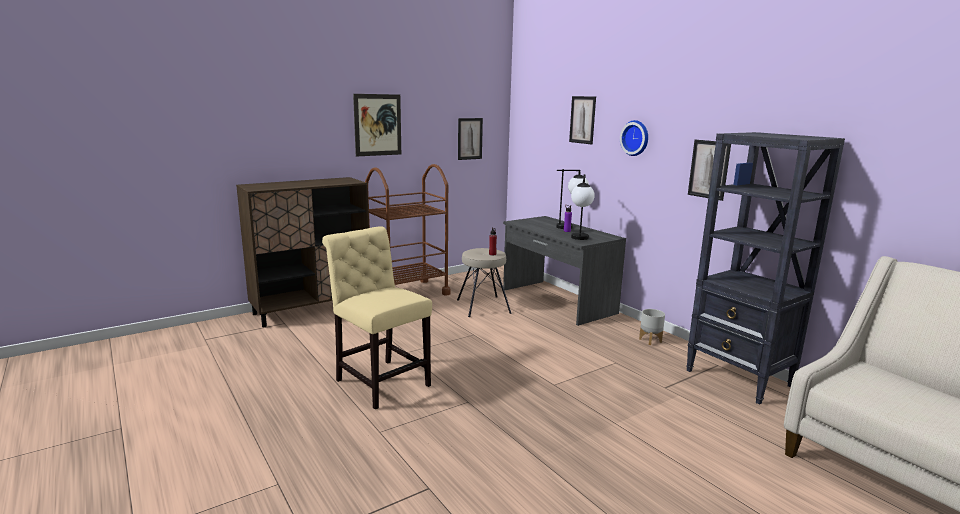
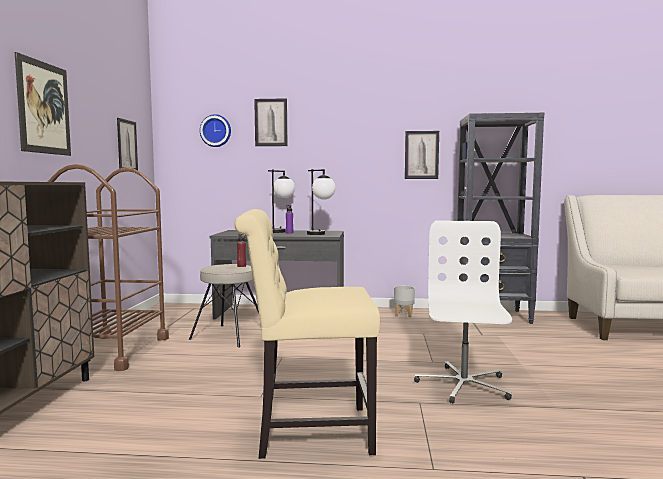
camera: 50 degrees left, 10 degrees down
(524, 409) = (463, 385): none -> white office chair
(636, 138) = (341, 135): wall clock -> wall clock (216, 131)

